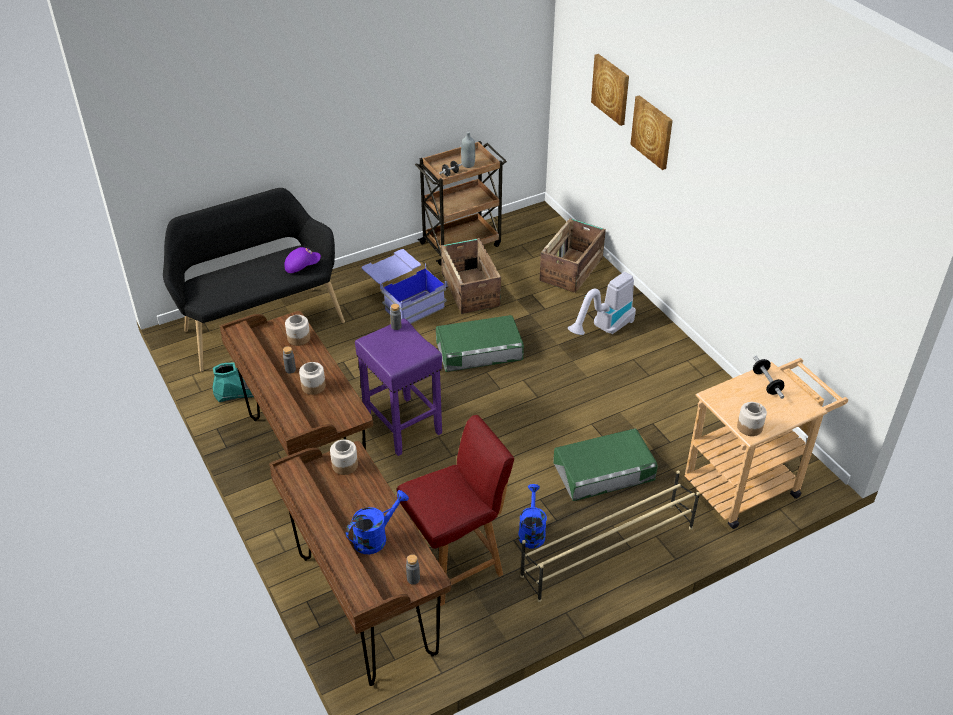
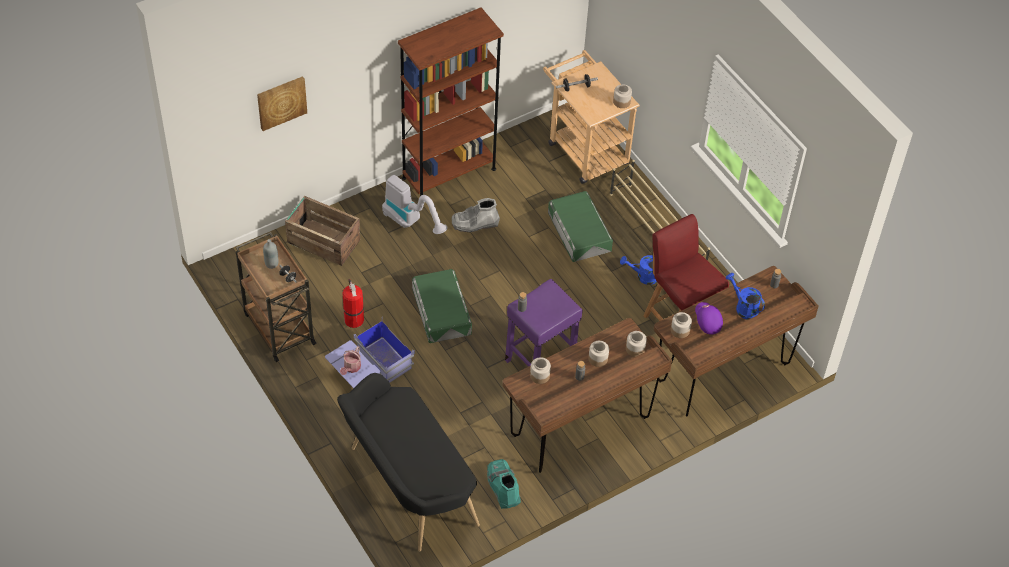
camera: 95 degrees left, 10 degrees up
(302, 266) = (404, 406): purple cap -> purple cap (707, 321)
(322, 420) = (635, 349): none -> jar
(387, 266) = (351, 368): none -> watering can
(470, 289) = (353, 319): crate -> fire extinguisher
(607, 378) = (475, 223): none -> grey boot
(652, 132) = (341, 85): picture -> none
(682, 359) = (449, 173): none -> brown bookcase

